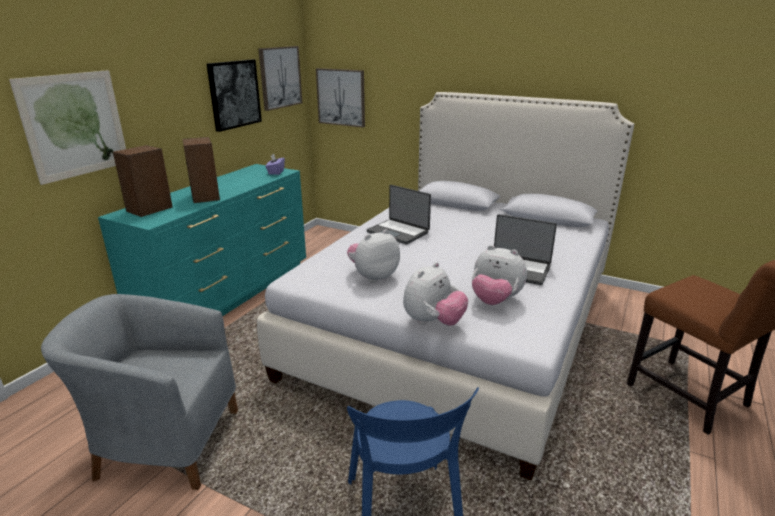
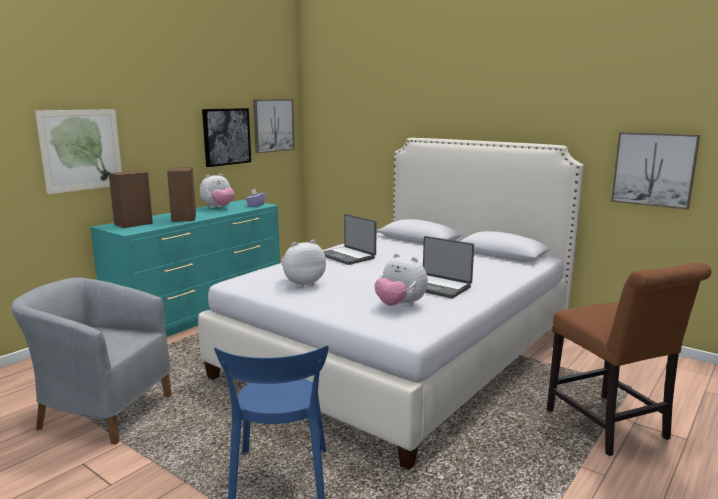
camera: 10 degrees right, 10 degrees down
(341, 97) = (329, 144): picture -> picture (654, 169)
(433, 322) = (333, 315): plush toy -> plush toy (218, 208)

